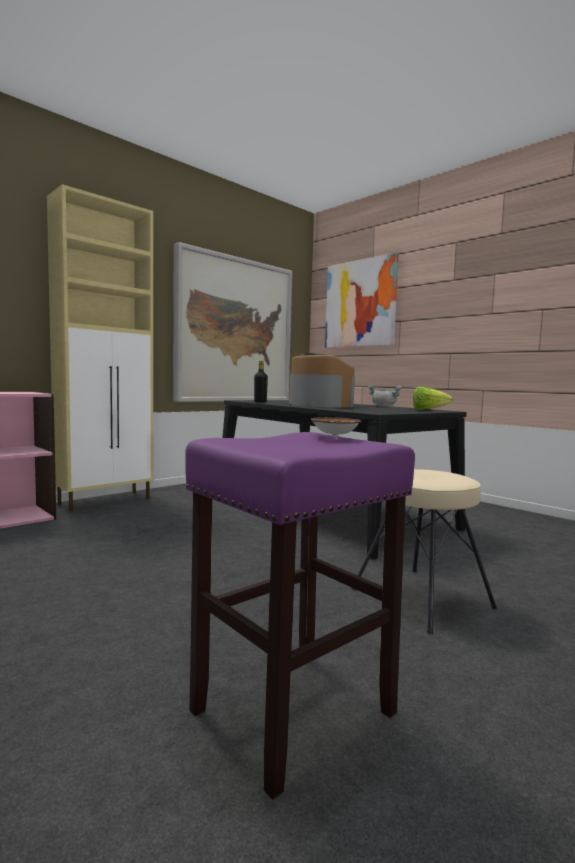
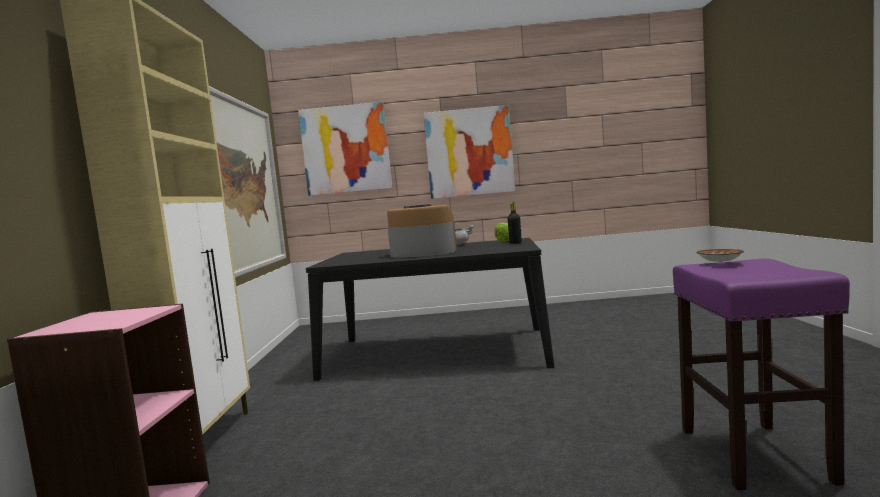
camera: 45 degrees left, 0 degrees up
(260, 402) = (359, 261): black bottle -> black bottle (515, 243)
(422, 597) = (630, 374): beige stool -> none
(479, 307) = (469, 152): none -> picture

